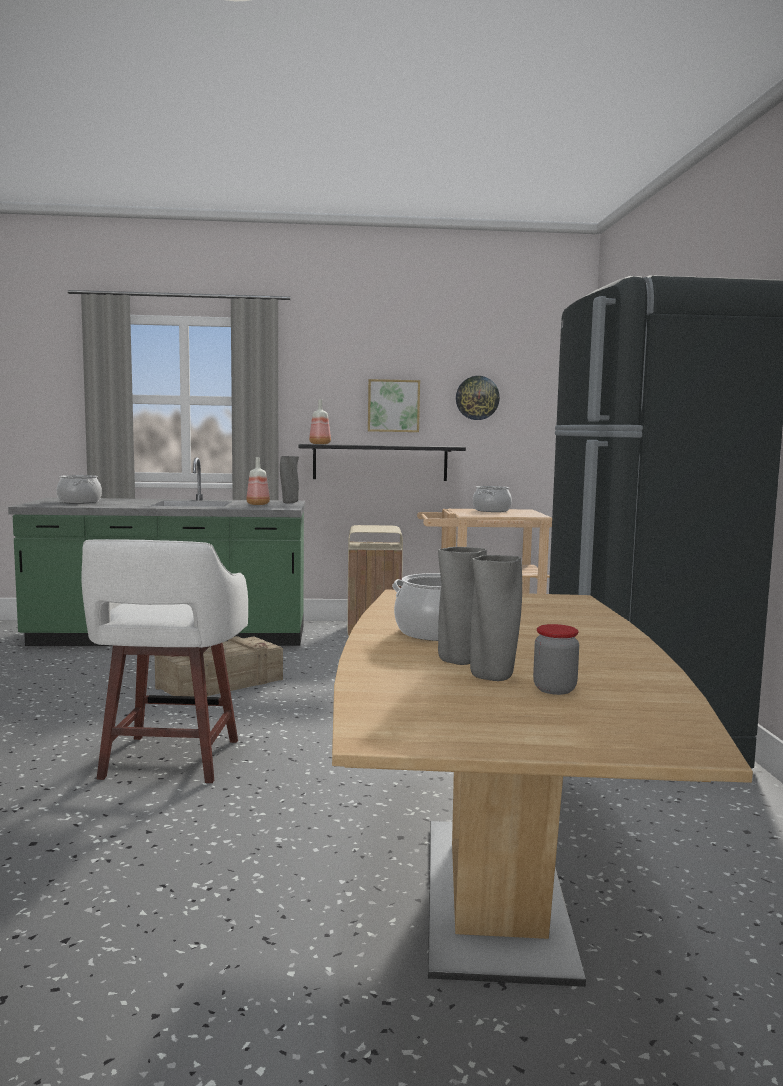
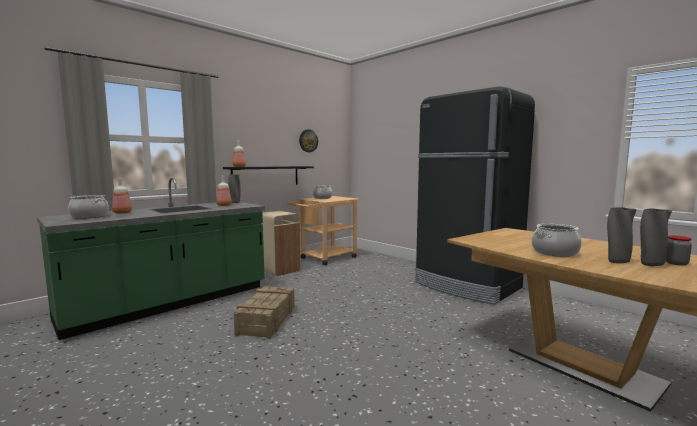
camera: 40 degrees left, 0 degrees up
(121, 501) = (121, 212): none -> bottle
(169, 761) = (345, 373): white stool -> none
(393, 406) = (271, 144): picture -> none

